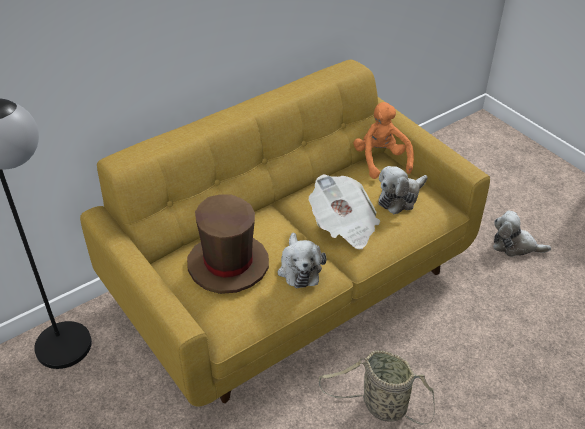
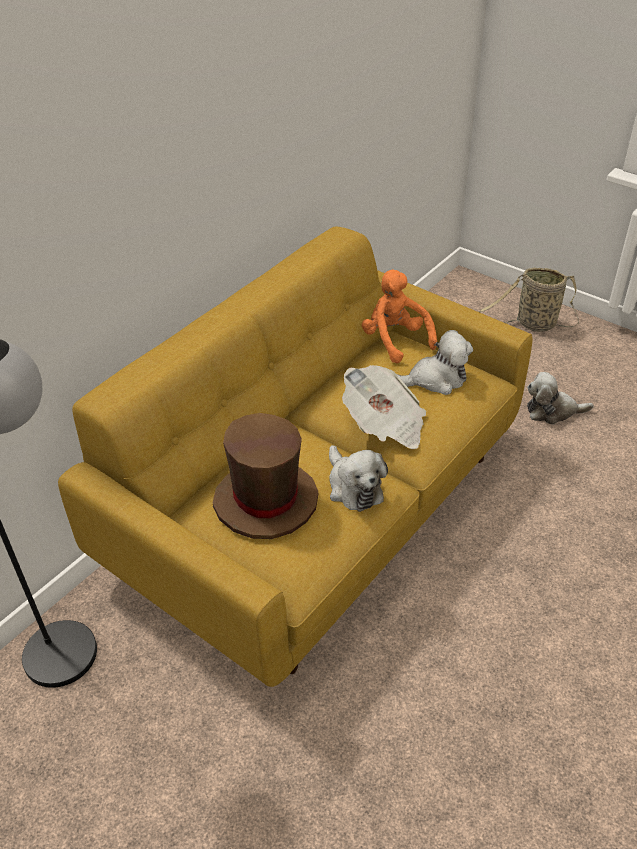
camera: 15 degrees left, 0 degrees up
(381, 406) = (477, 629): basket -> basket (533, 324)
(400, 198) = (435, 379): plush toy -> plush toy turned 135 degrees counterclockwise

